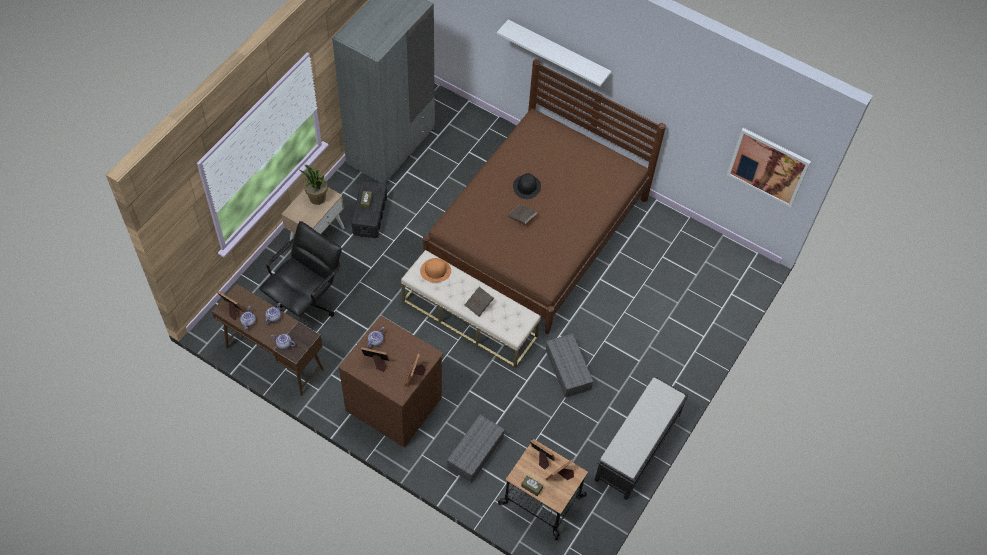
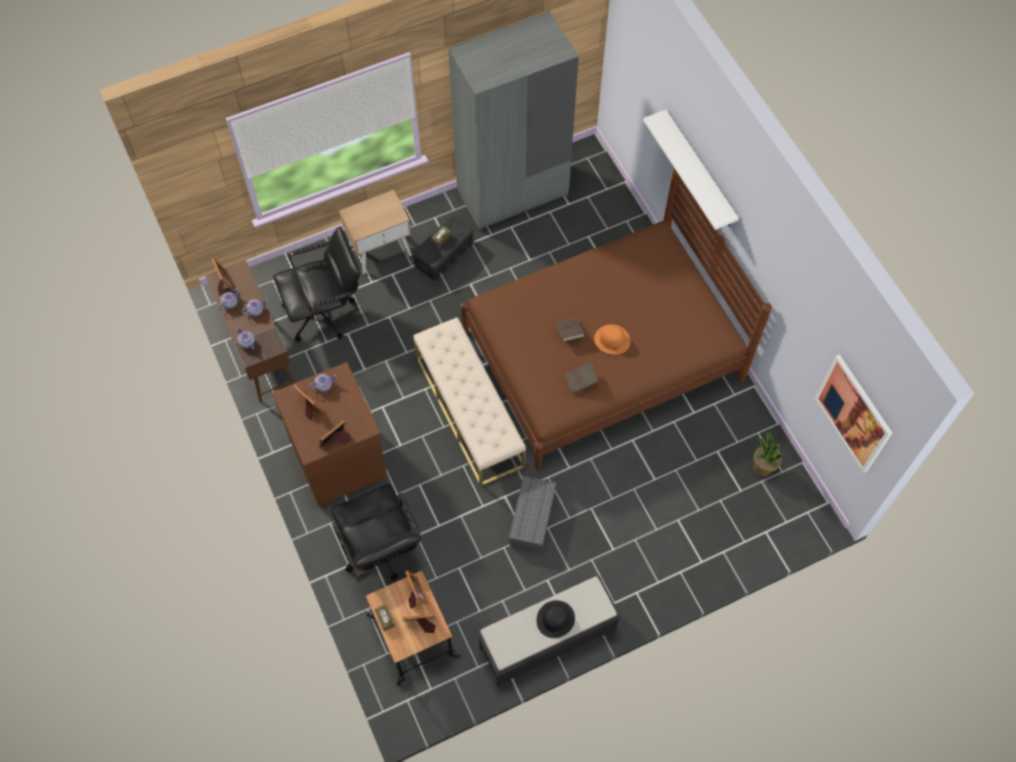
camera: 35 degrees right, 5 degrees up
(317, 198) = (383, 211): potted plant -> potted plant (762, 467)
(435, 271) = (451, 344): orange hat -> orange hat (612, 340)
(475, 453) = (381, 551): grey storage box -> black office chair
(479, 305) = (470, 402): brown book -> brown book (581, 381)
(527, 187) = (597, 302): black hat -> black hat (555, 619)

